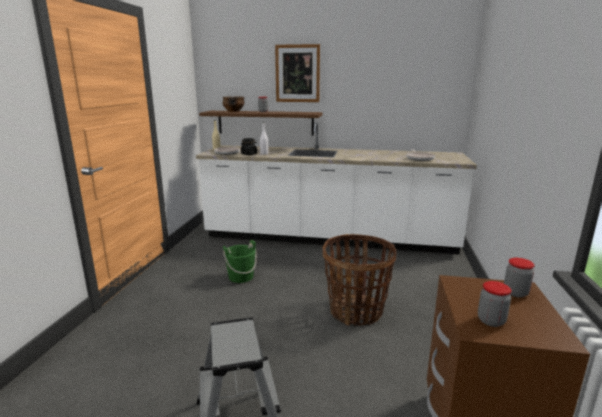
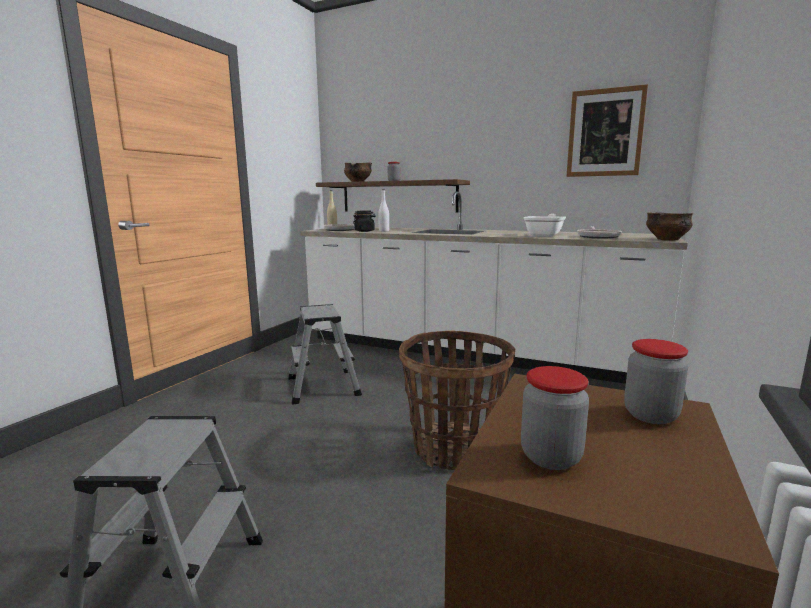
camera: 15 degrees right, 5 degrees down
(241, 277) = (323, 386): green bucket -> grey step ladder
(297, 73) = (439, 130): picture -> picture (605, 133)
(385, 157) = (545, 235): none -> frying pan
(463, 161) = (667, 239): none -> bowl

